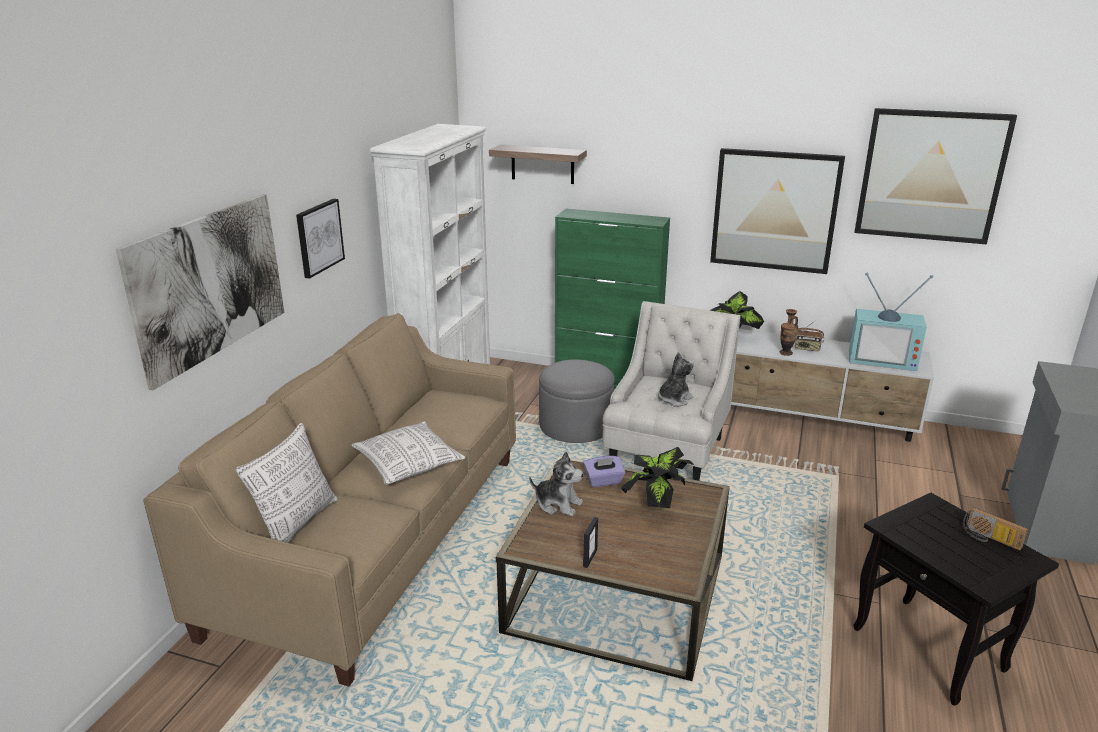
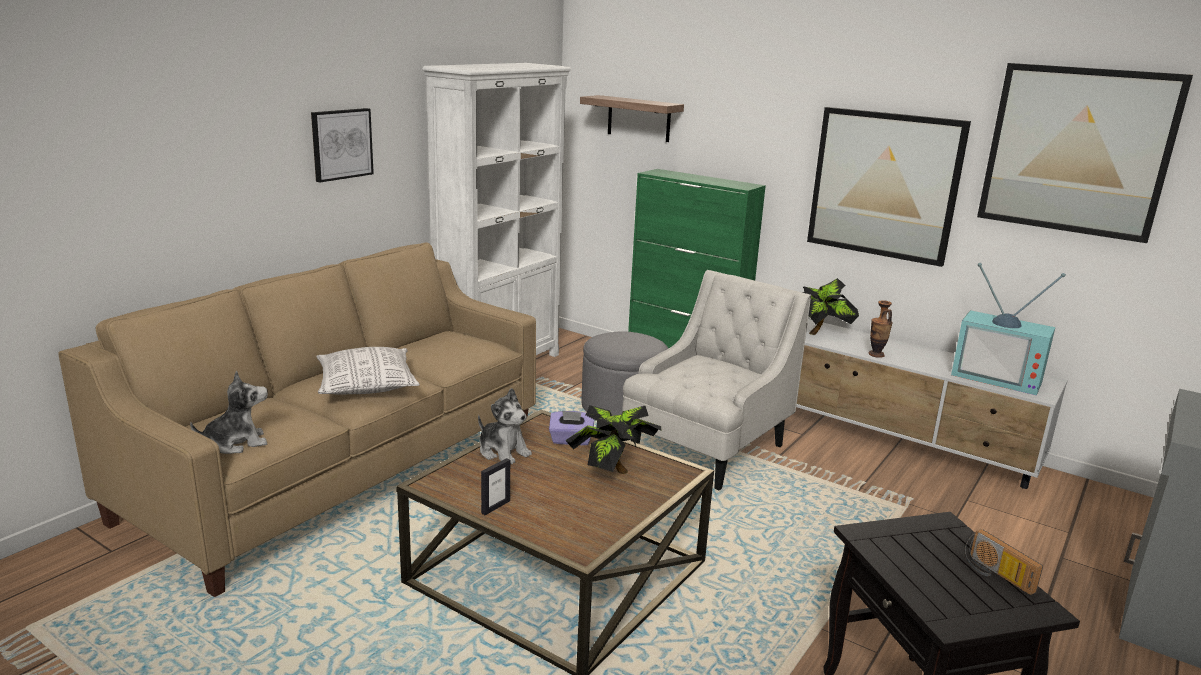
camera: 15 degrees right, 5 degrees down
(209, 284) = (181, 156): picture -> none
(297, 523) = (216, 416): pillow -> none
(674, 399) = (710, 379): plush toy -> plush toy (236, 443)
(807, 348) = (906, 354): radio -> none

